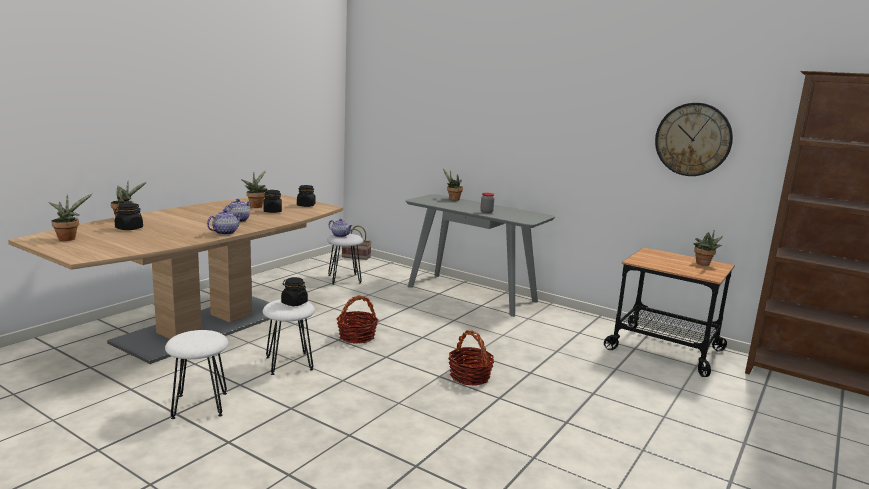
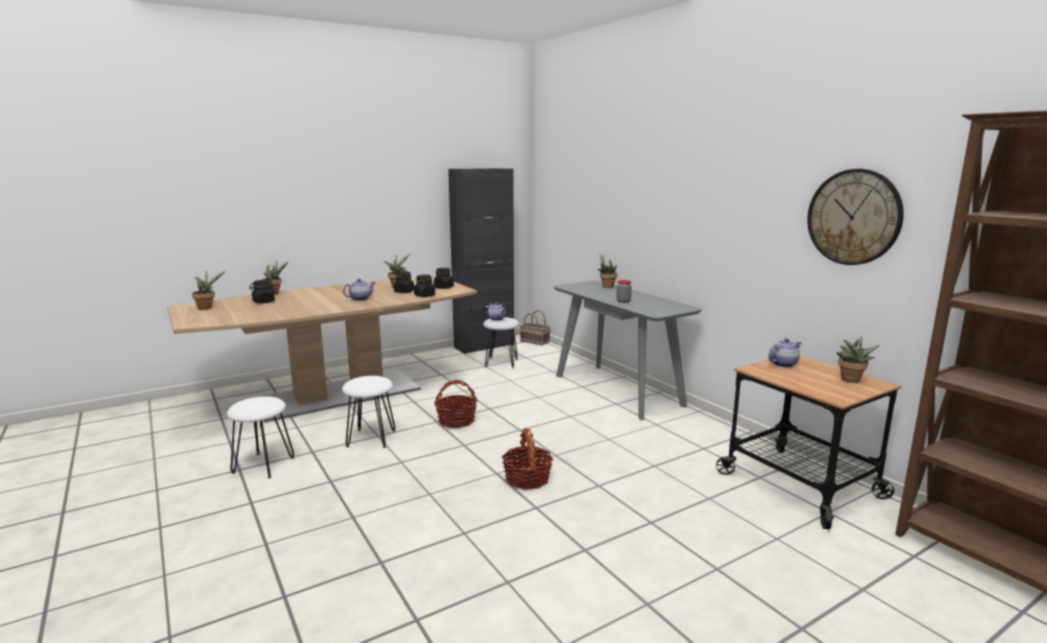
camera: 25 degrees right, 0 degrees up
(225, 232) = (331, 309): teapot -> teapot (783, 364)
(294, 303) = (373, 380): black jar -> black jar (424, 296)
(310, 264) = (484, 346): none -> black cabinet

